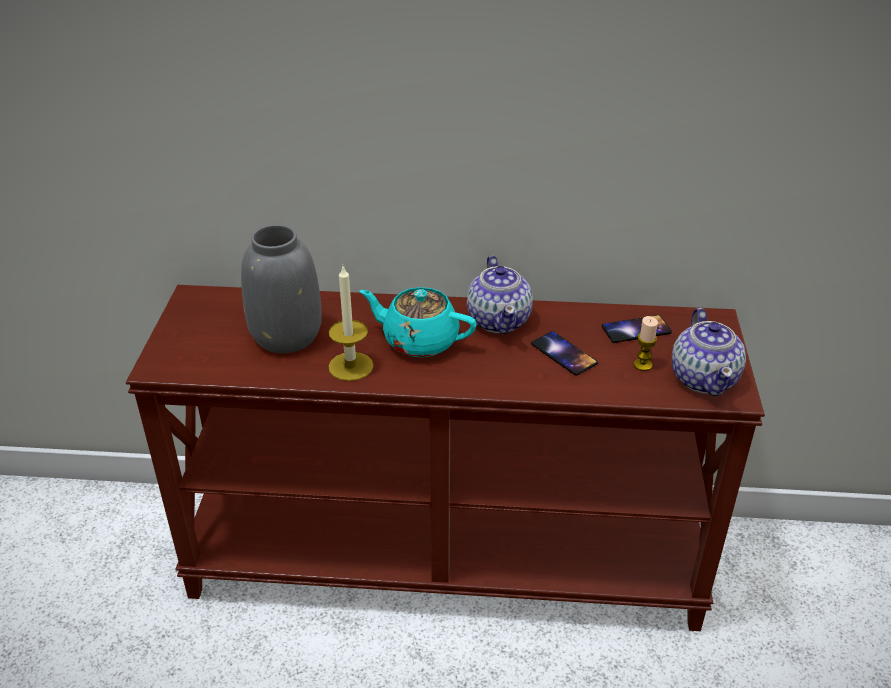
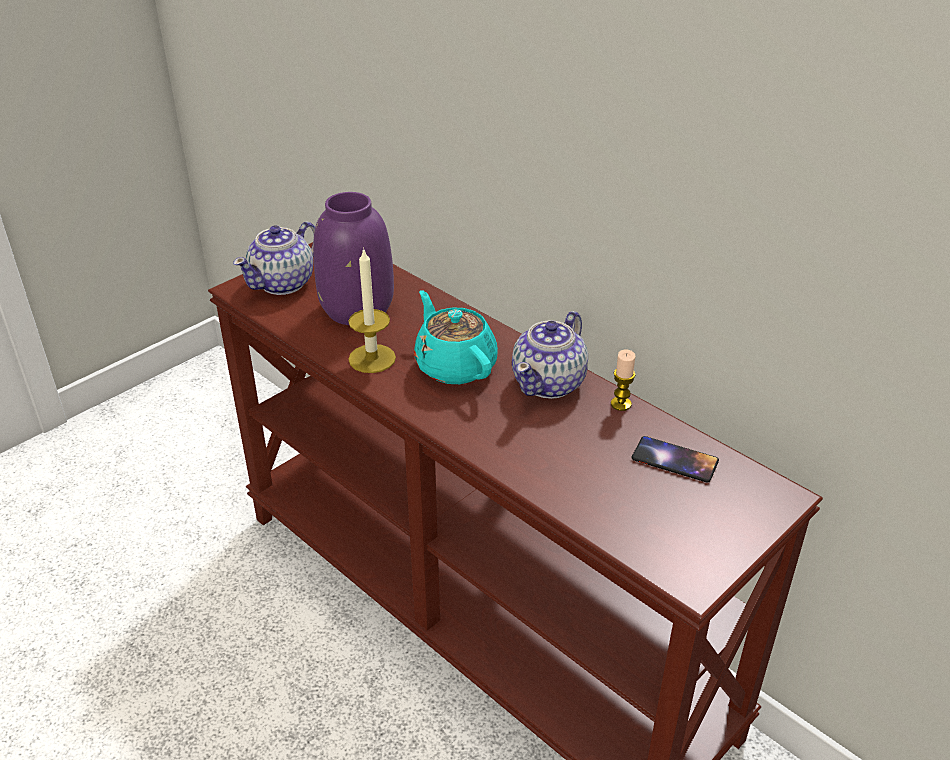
camera: 40 degrees right, 0 degrees up
(287, 335) = (358, 309): grey vase -> purple vase
(564, 354) = (568, 444): phone -> none
(643, 365) = (633, 496): candle -> candle (621, 404)
(704, 378) = (682, 545): teapot -> teapot (283, 283)

